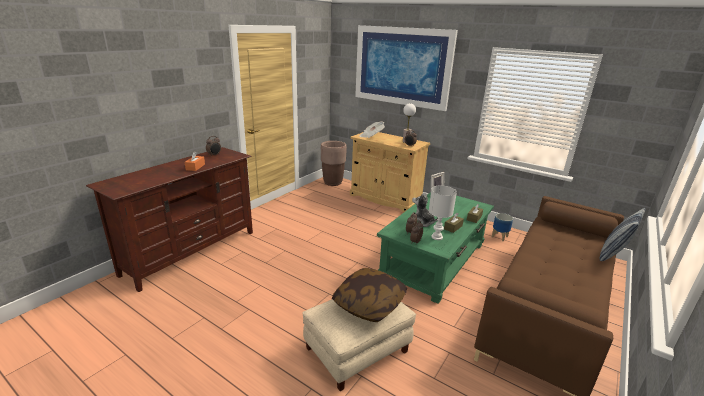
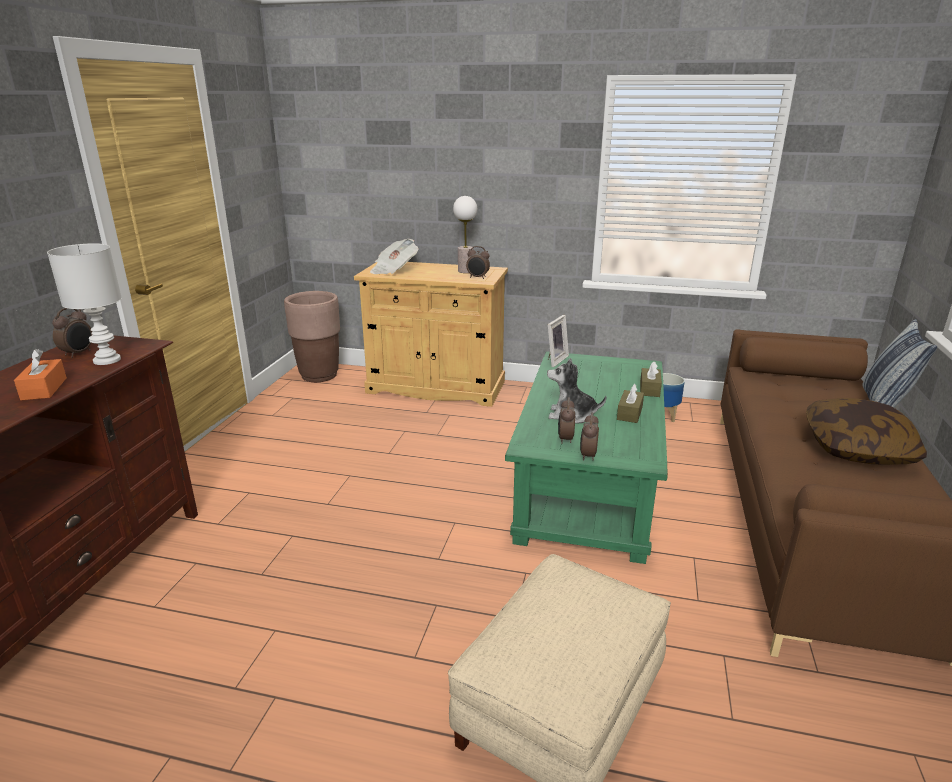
camera: 20 degrees left, 0 degrees up
(369, 304) = (580, 608): pillow -> pillow (857, 448)
(402, 66) = (433, 127): picture -> none
(437, 237) = (617, 438): white table lamp -> white table lamp (106, 360)

